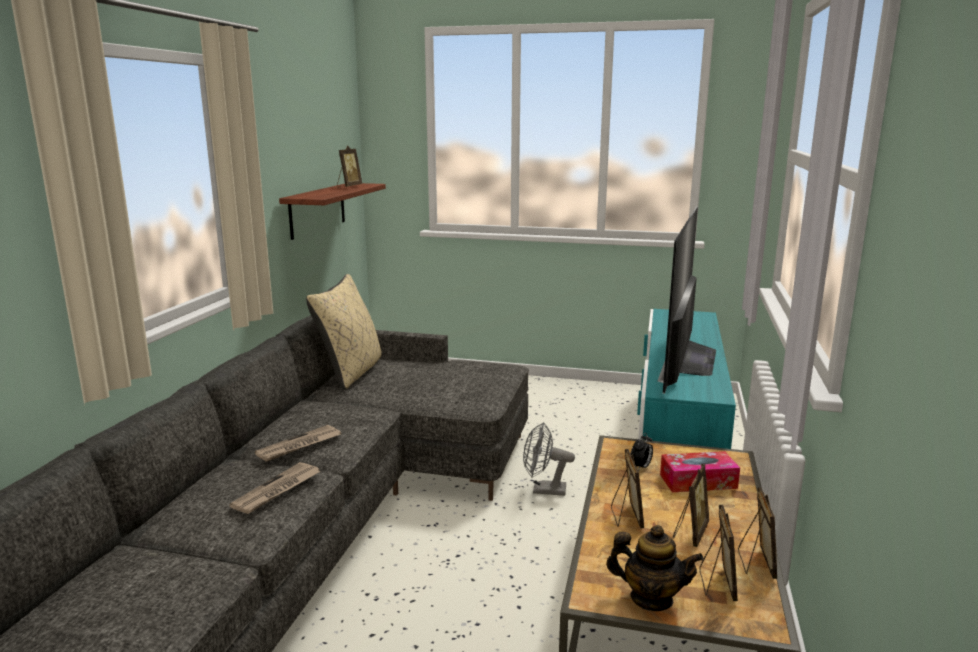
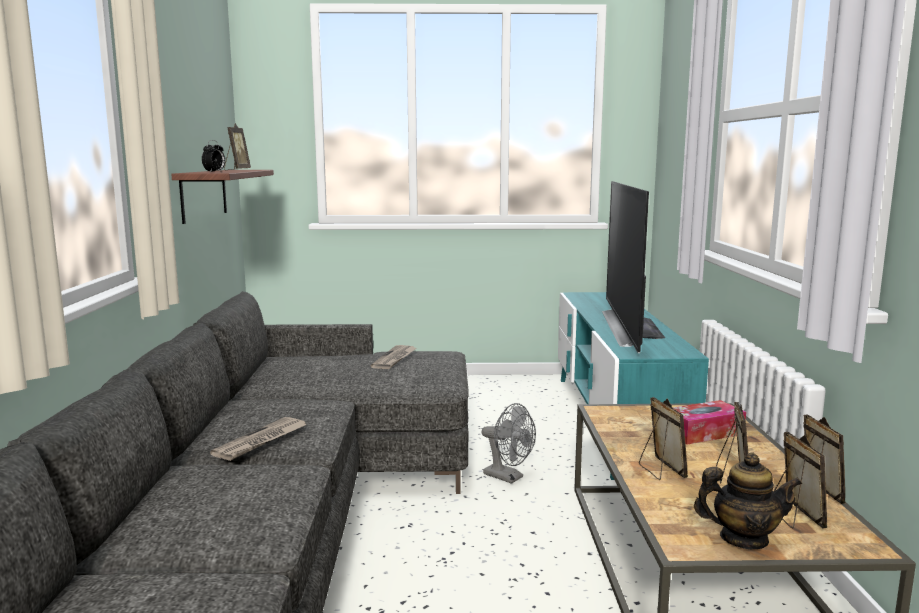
camera: 15 degrees left, 5 degrees down
(277, 490) = (265, 487): newspaper -> newspaper (395, 359)
(351, 372) = (272, 369): beige pillow -> none
(543, 490) = (508, 477): grey fan -> grey fan turned 135 degrees counterclockwise
(640, 467) = (640, 427): alarm clock -> alarm clock (214, 172)

